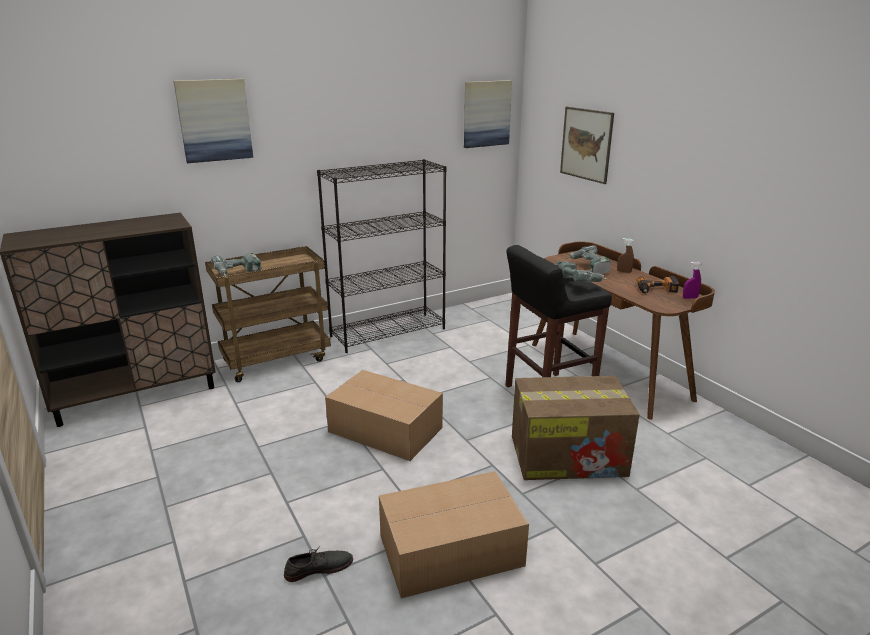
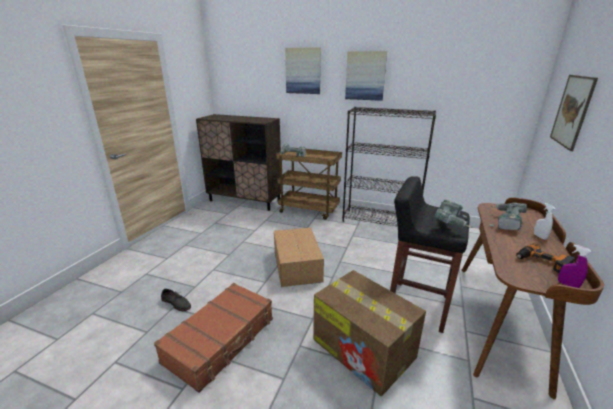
camera: 50 degrees right, 0 degrees up
(448, 550) = (221, 340): cardboard box -> brown suitcase
(486, 113) = (505, 81): picture -> picture (365, 76)
(624, 271) = (539, 236): brown spray bottle -> white spray bottle

